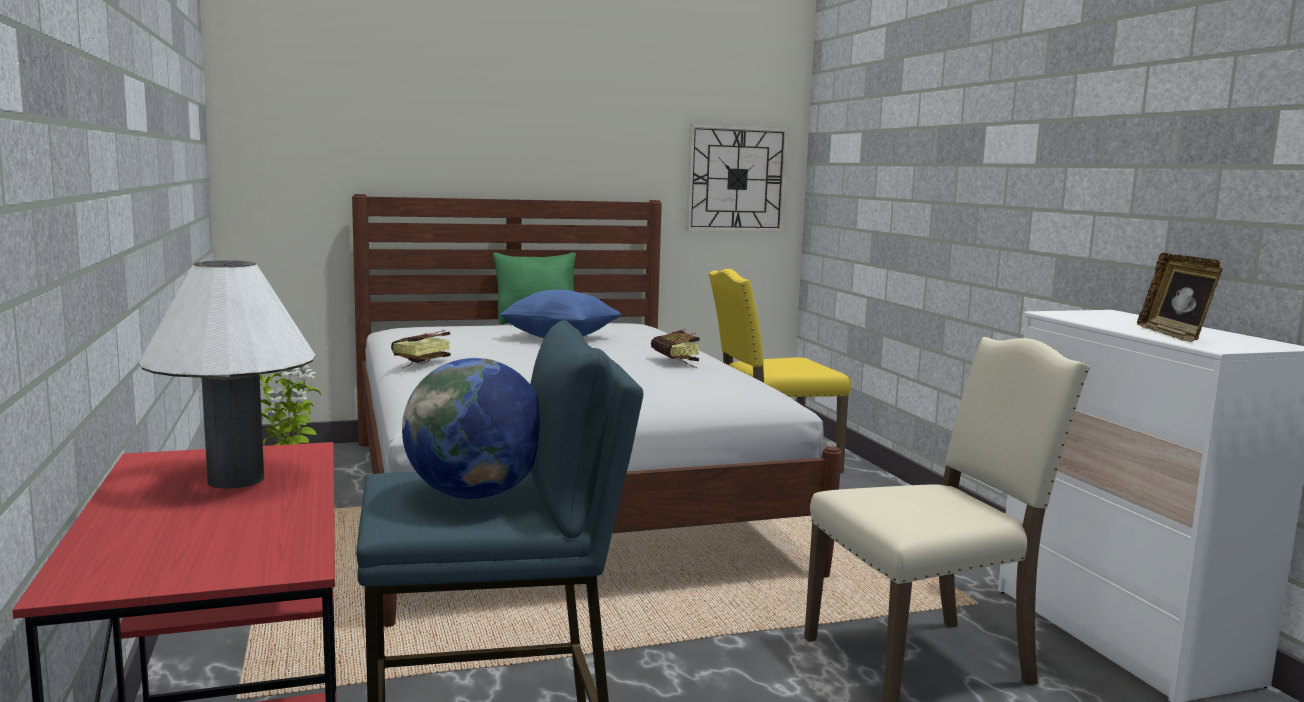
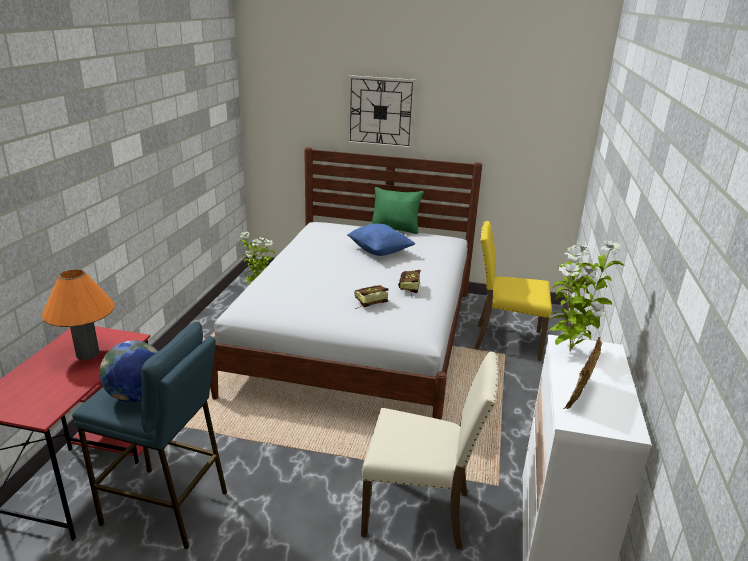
camera: 30 degrees right, 15 degrees up
(236, 480) = (87, 354): white table lamp -> orange table lamp
(417, 363) = (281, 263): book -> book (368, 303)
(736, 179) = (539, 152): wall clock -> wall clock (380, 112)
(1077, 316) = (568, 350): none -> potted plant

